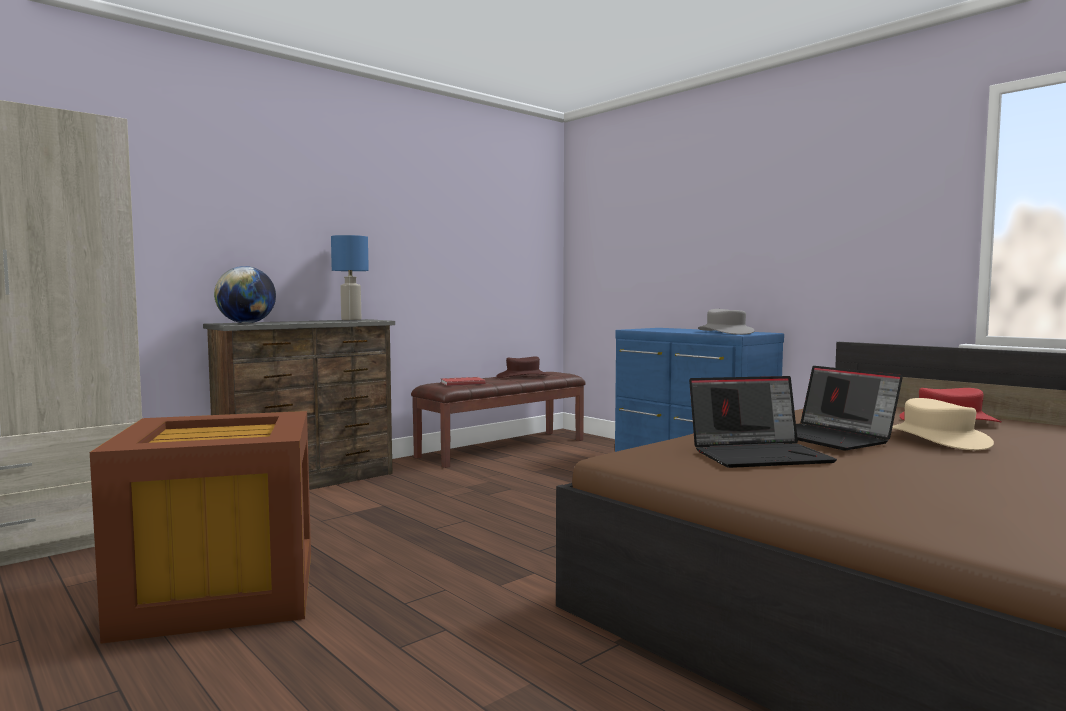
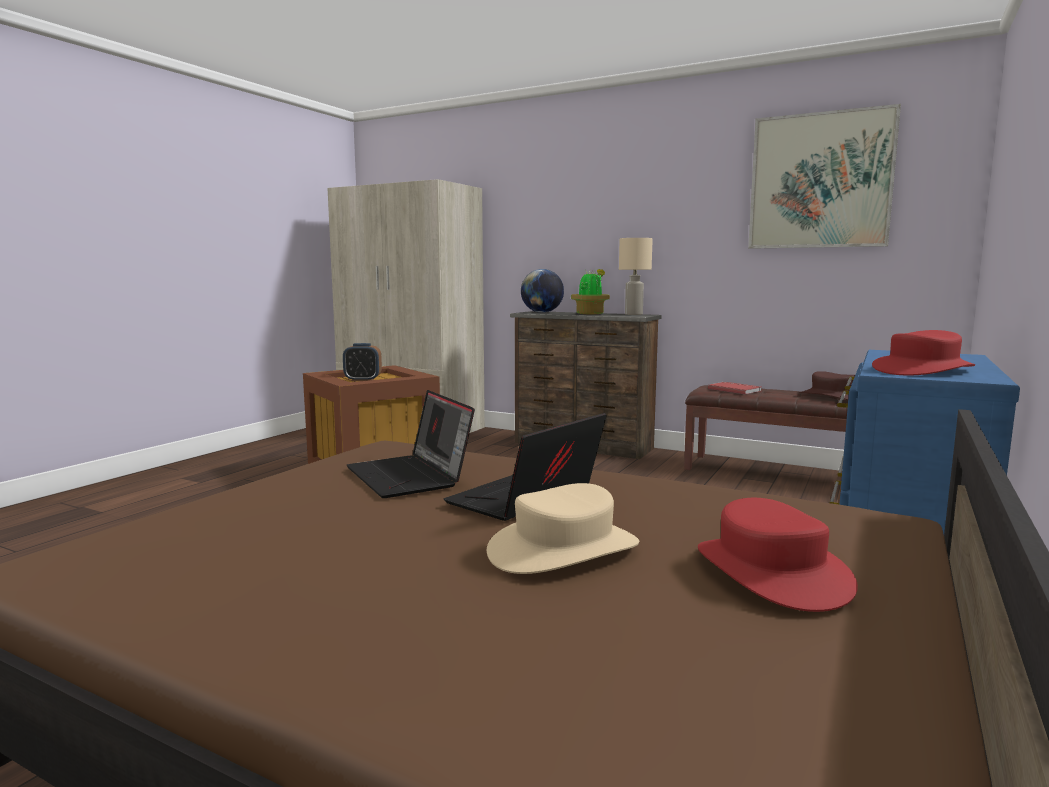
camera: 70 degrees right, 5 degrees up
(214, 438) = (363, 380): none -> alarm clock
(309, 321) = (590, 313): none -> potted plant
(351, 320) = (633, 314): blue table lamp -> beige table lamp
(480, 202) = (820, 181): none -> picture
(725, 332) = (923, 370): grey hat -> red hat

